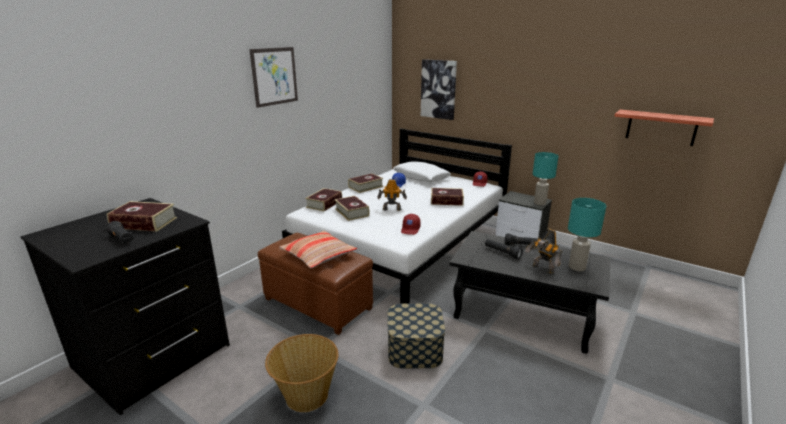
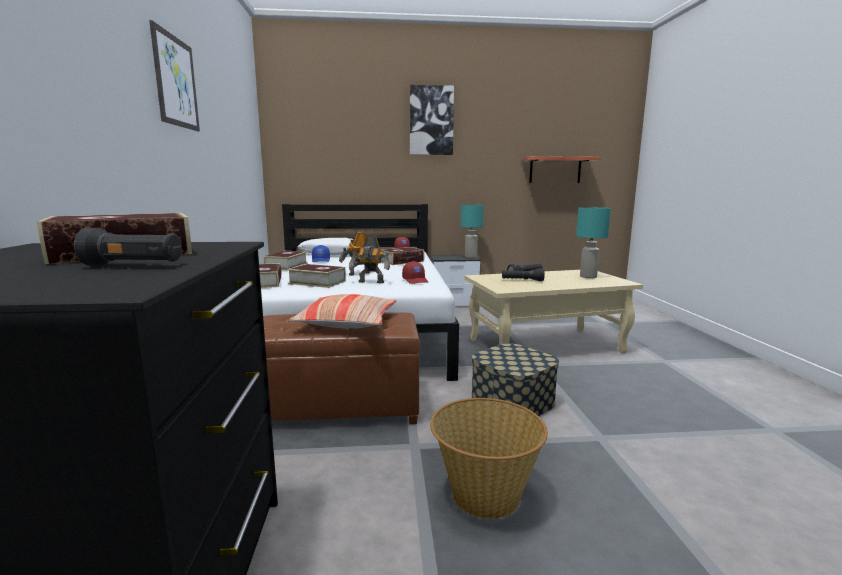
camera: 40 degrees left, 10 degrees down
(438, 89) = (331, 152): picture -> picture (431, 120)
(521, 314) = (544, 346): black coffee table -> beige coffee table
(542, 269) = (572, 282): toy robot -> toy robot (371, 282)

